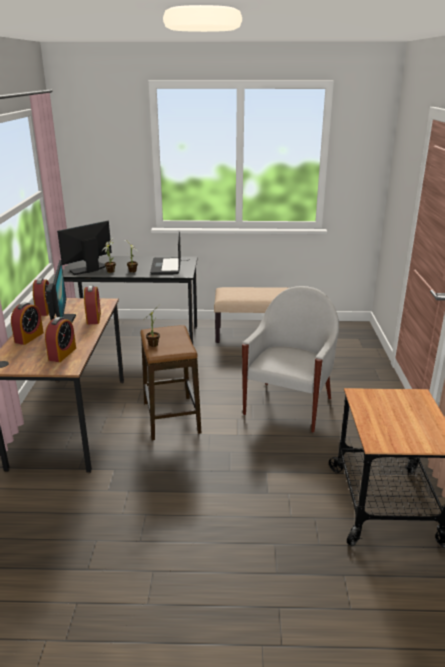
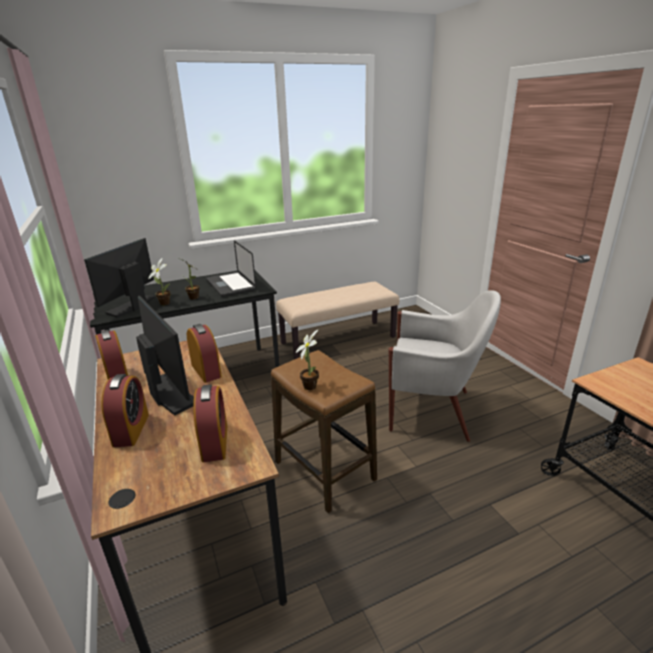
camera: 25 degrees left, 0 degrees up
(289, 405) = (432, 411): white armchair -> white armchair turned 105 degrees clockwise

